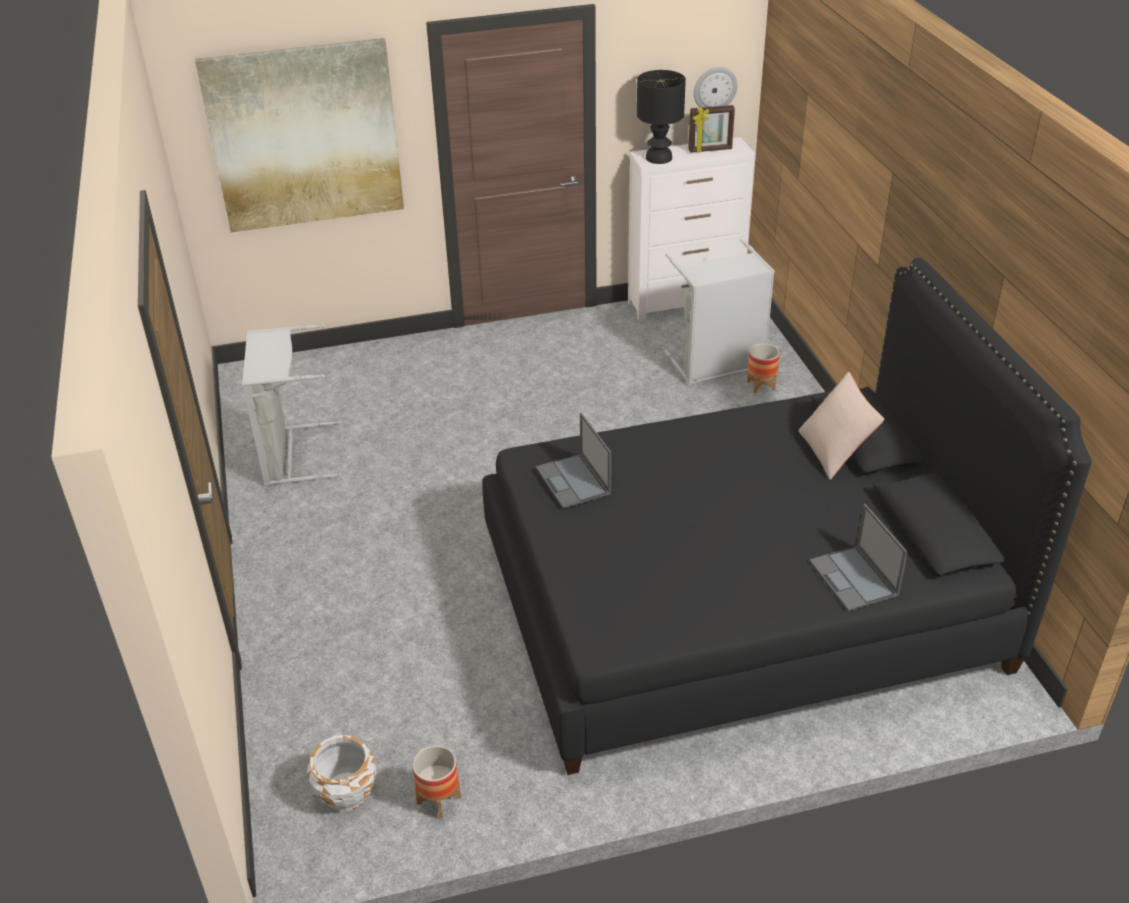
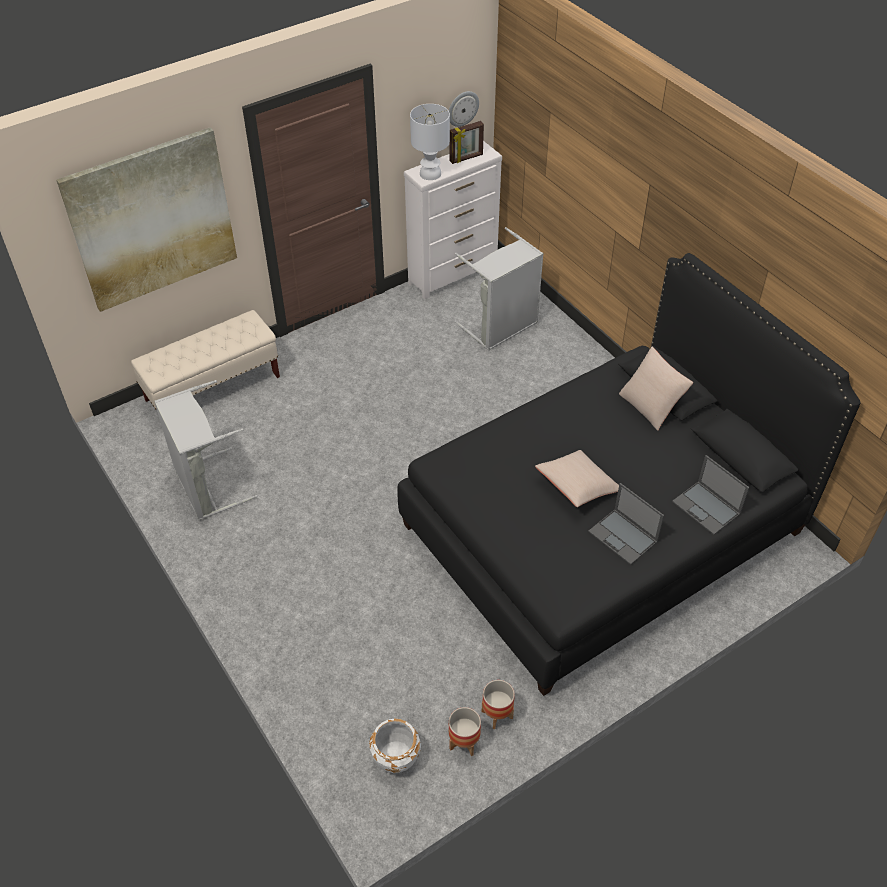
camera: 20 degrees left, 10 degrees up
(354, 363) = (213, 388): none -> beige bench
(573, 481) = (481, 477): laptop -> laptop (623, 537)
(659, 158) = (431, 174): black table lamp -> white table lamp
(691, 517) = (577, 486): none -> beige pillow
(761, 385) = (541, 339): planter -> planter (497, 714)

